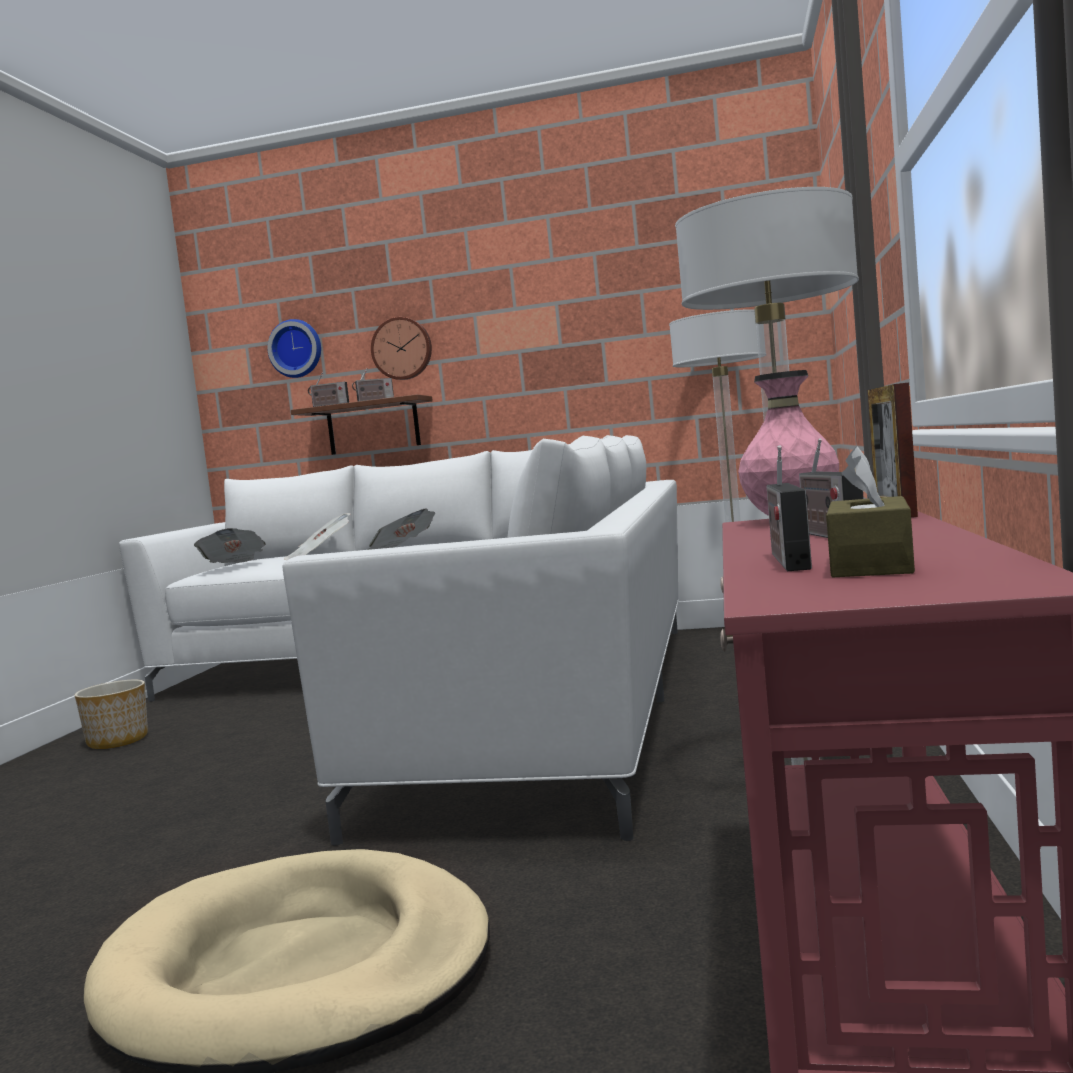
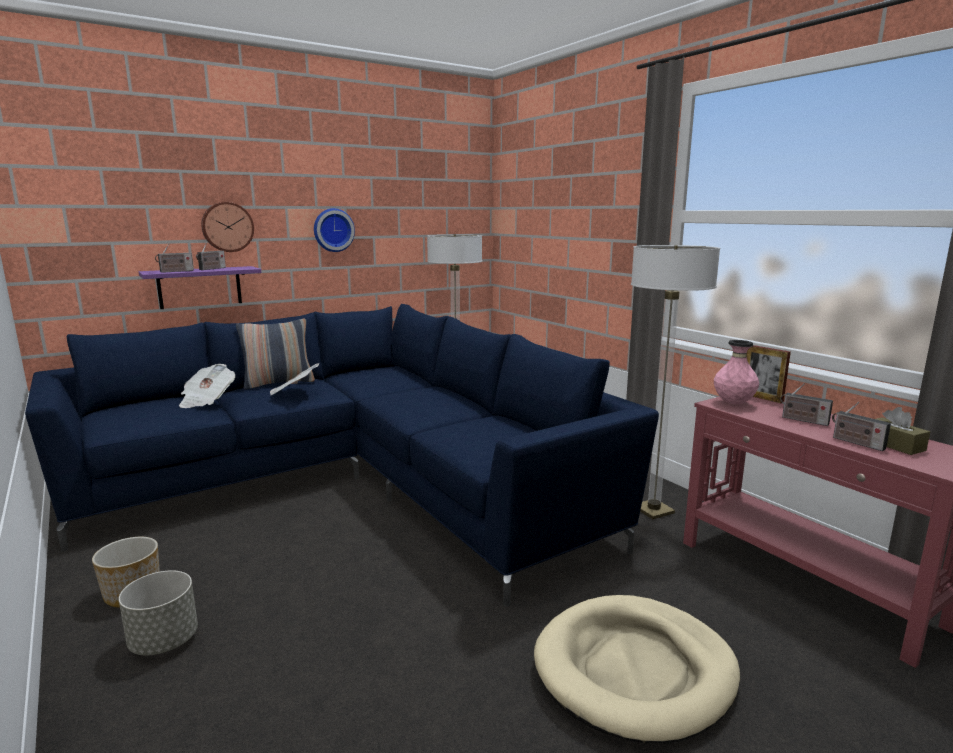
camera: 45 degrees left, 10 degrees up
(59, 779) = (163, 641): none -> grey planter
(234, 565) = (141, 418): newspaper -> none
(296, 349) = (123, 216): wall clock -> wall clock (333, 230)
(373, 426) = (200, 287): brown shelf -> purple shelf
(422, 544) = (278, 383): none -> pillow
(460, 689) = (353, 484): white sofa -> blue sofa

